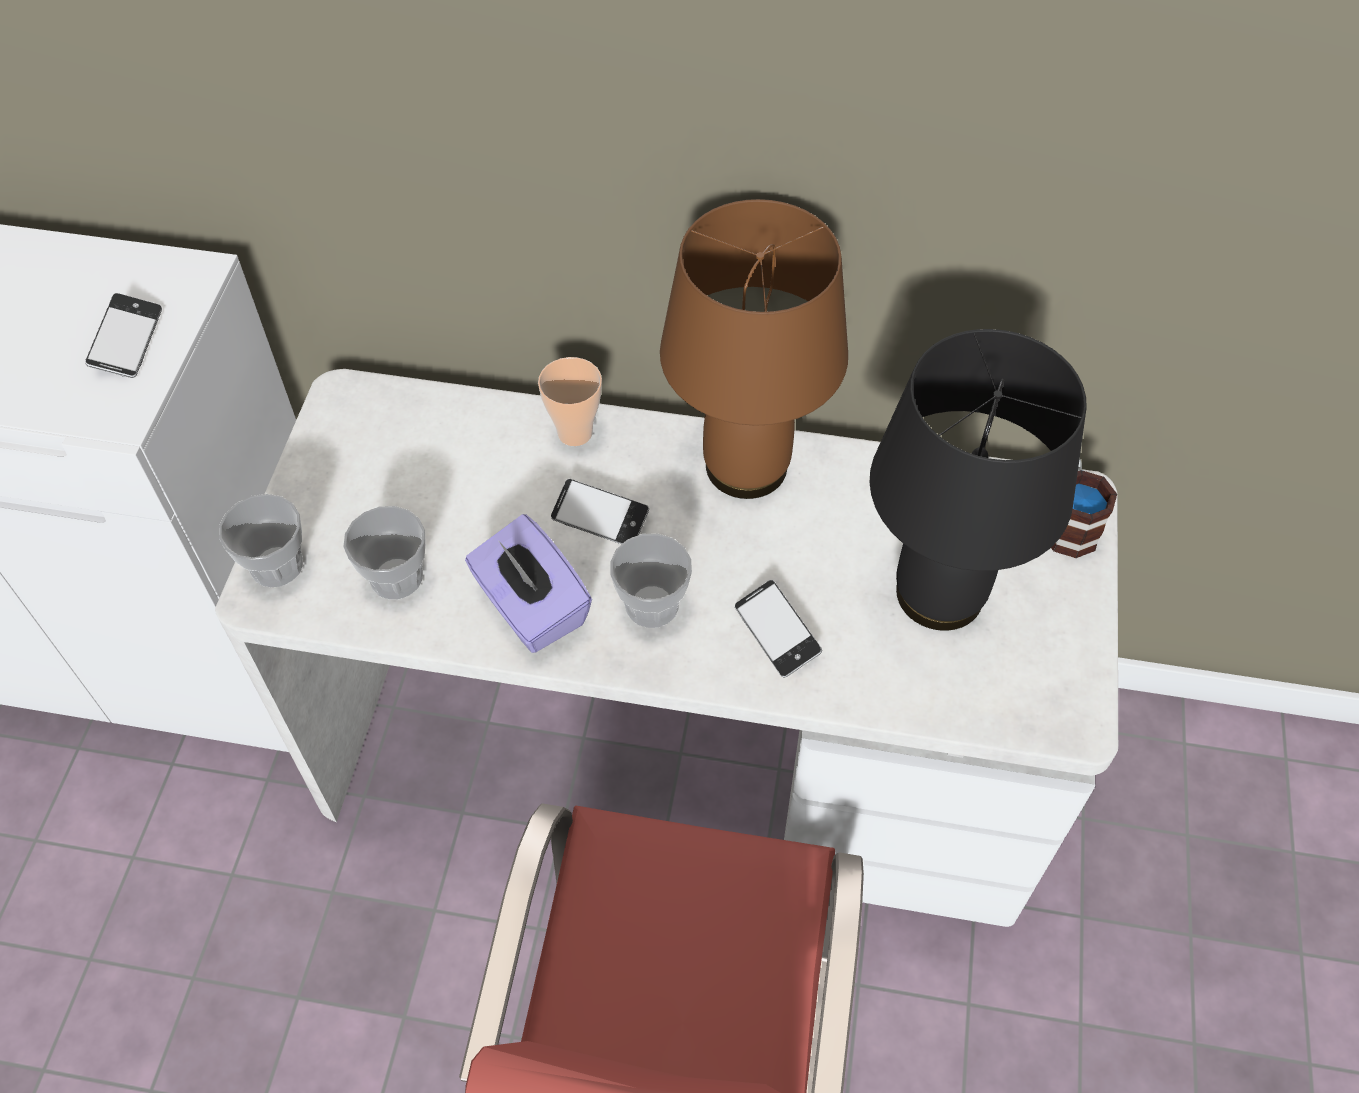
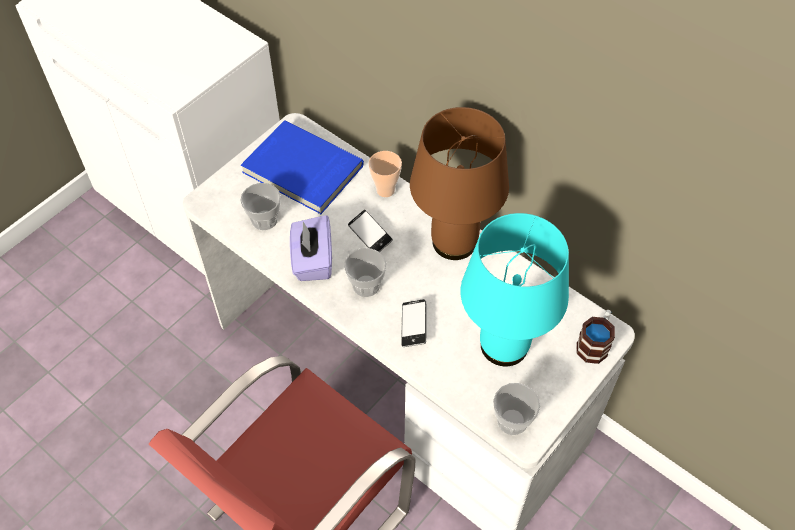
camera: 30 degrees right, 0 degrees up
(127, 341) = (199, 63): phone -> none
(276, 565) = (219, 191): cup -> cup (512, 421)
(406, 464) = (301, 170): none -> blue book
(938, 595) = (503, 346): black table lamp -> turquoise table lamp

